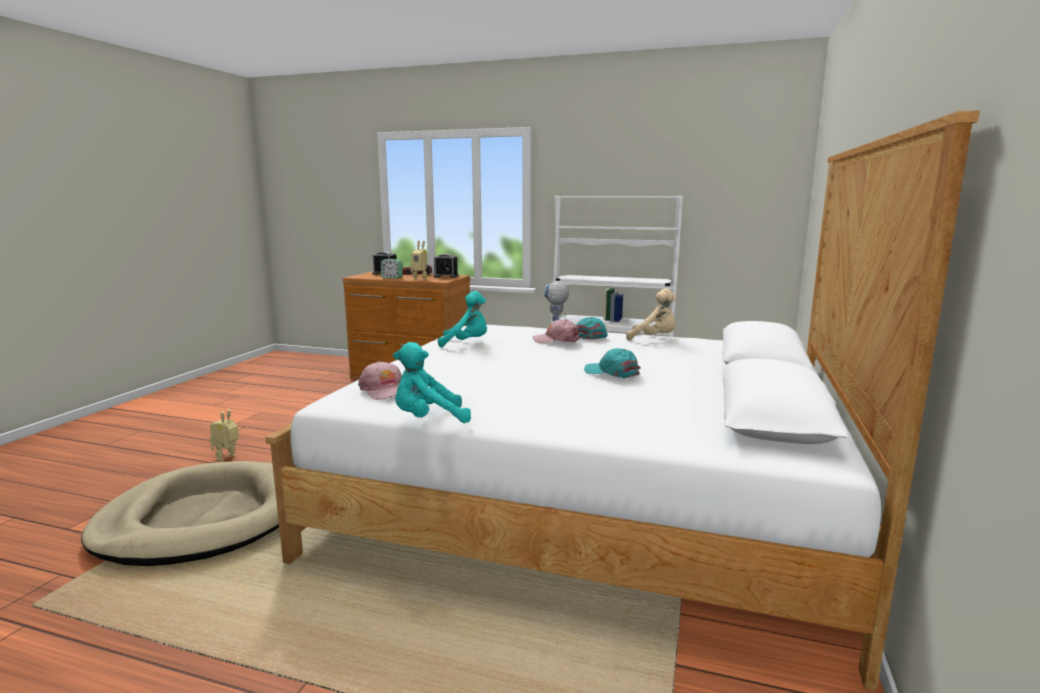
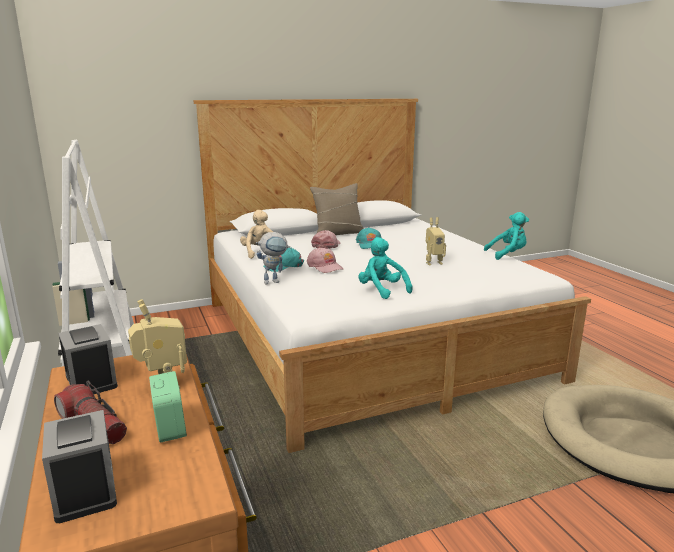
camera: 130 degrees left, 5 degrees up
(228, 458) = (612, 530): toy robot -> toy robot (433, 262)
(385, 390) = (509, 271): pink cap -> pink cap (326, 245)
(428, 420) = (507, 254): turquoise plush toy -> turquoise plush toy turned 45 degrees counterclockwise
(708, 378) = (338, 233): none -> beige pillow

